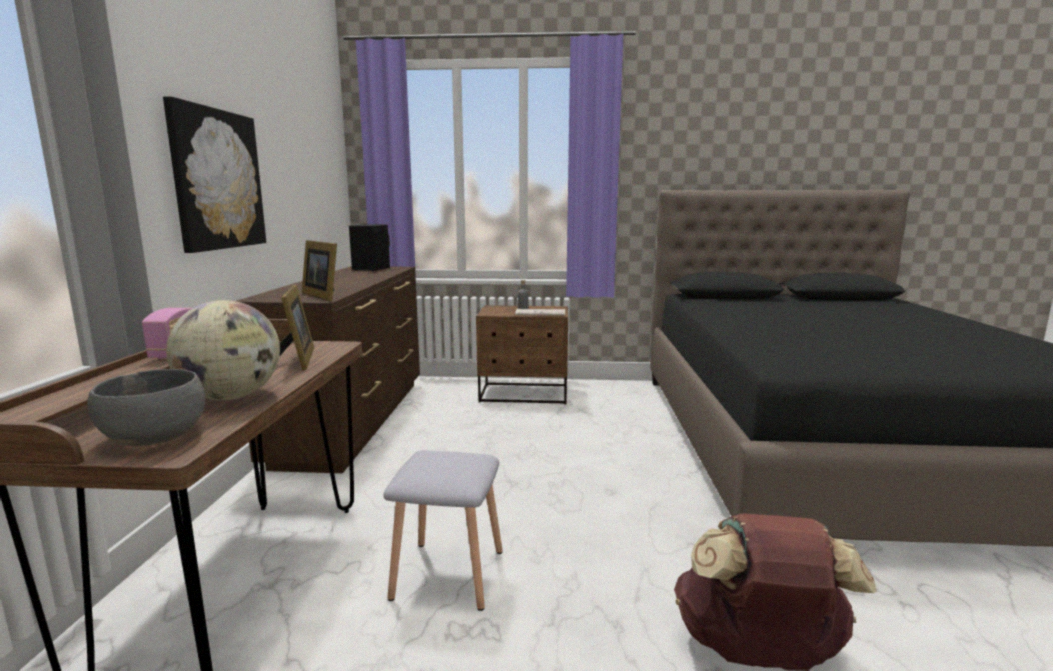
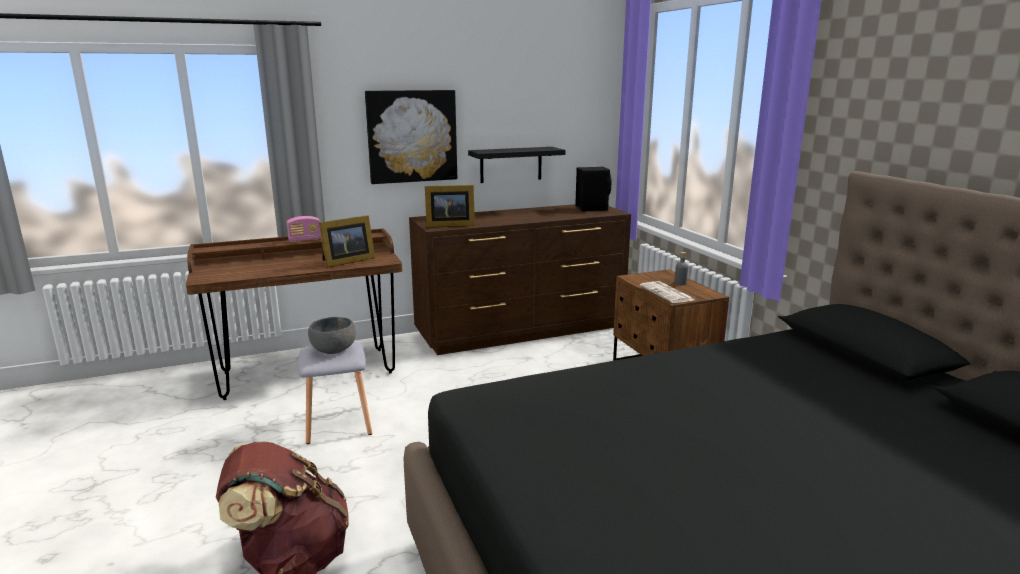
camera: 65 degrees right, 5 degrees up
(155, 436) = (218, 273): grey bowl -> grey bowl (334, 349)
(231, 397) = (273, 268): globe -> none
(295, 224) = (511, 164): none -> black shelf
(323, 295) = (448, 225): picture frame -> picture frame turned 120 degrees counterclockwise

